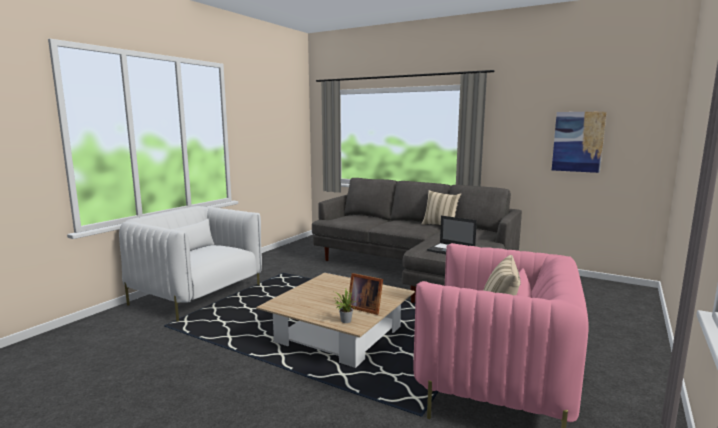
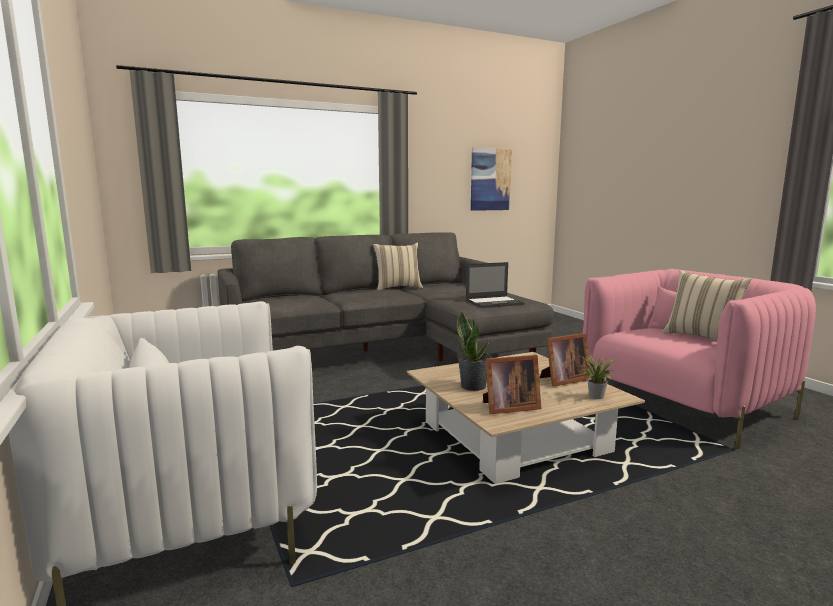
camera: 55 degrees left, 0 degrees up
(297, 303) = (508, 407): none -> picture frame
(320, 290) = (473, 386): none -> potted plant

